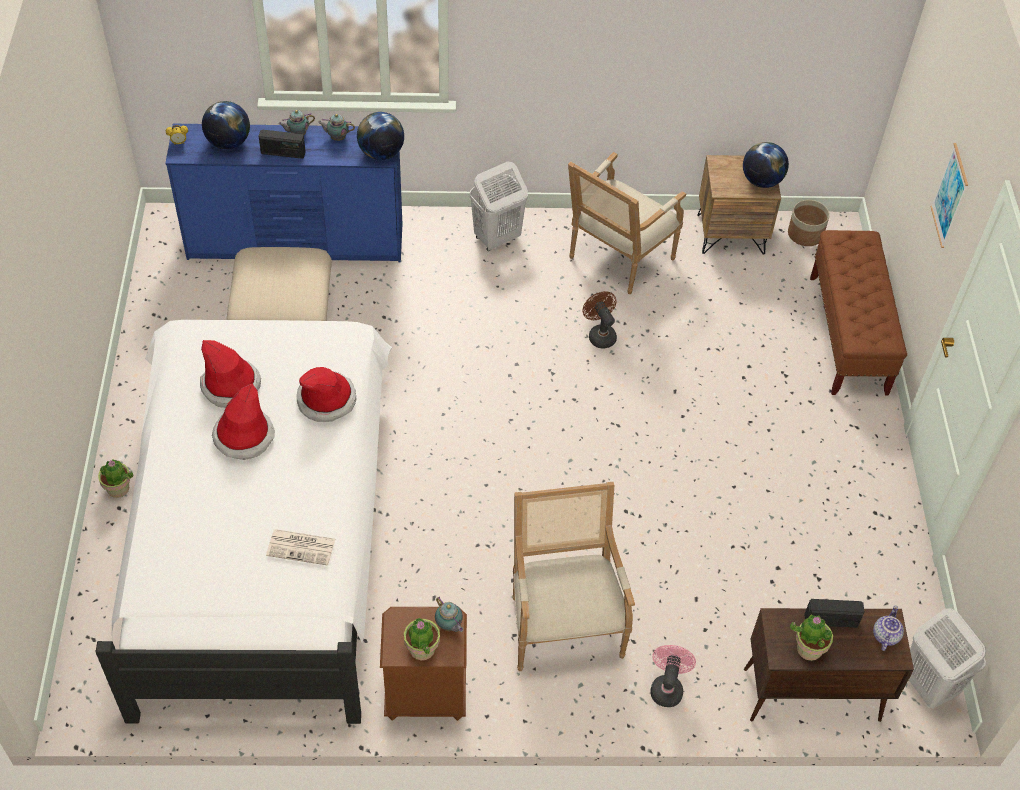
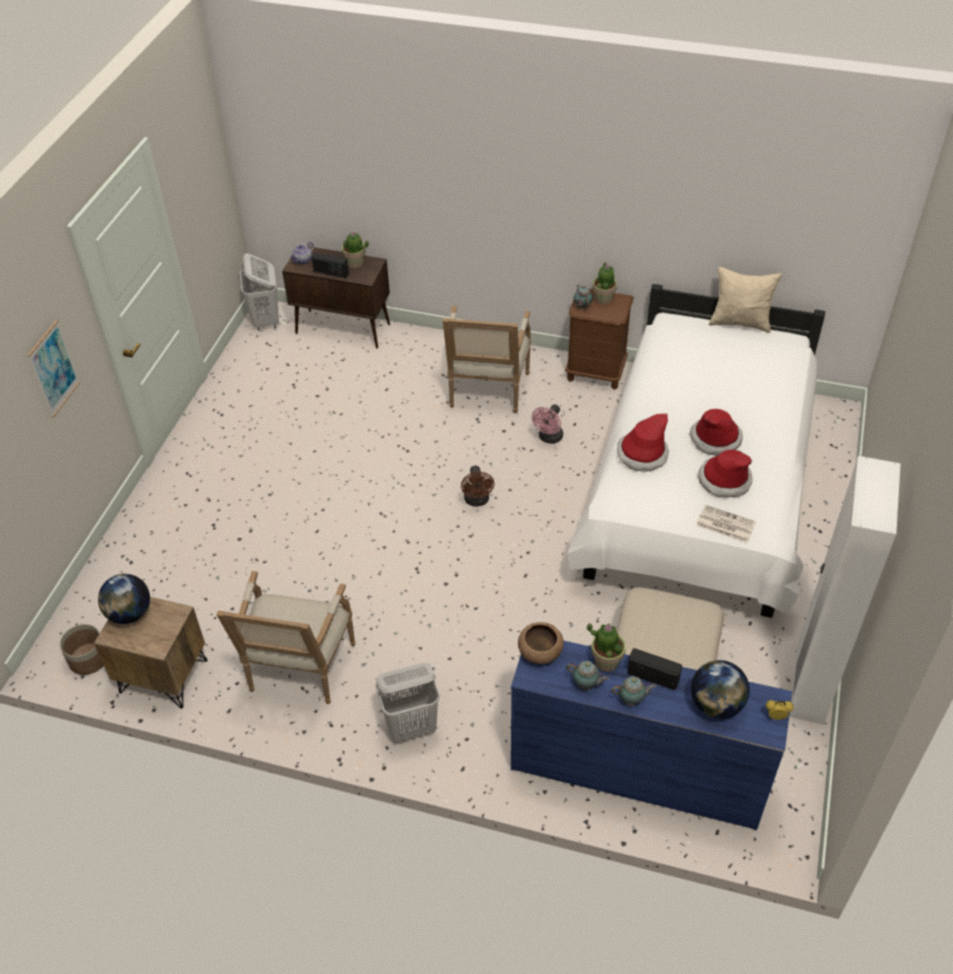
camera: 160 degrees left, 5 degrees down
(118, 489) = (821, 546): potted plant -> potted plant (606, 661)
(142, 338) = (809, 686): none -> white wardrobe
(219, 643) = (740, 322): none -> beige pillow
(302, 547) = (676, 360): newspaper -> newspaper (724, 524)
(381, 153) = (540, 652): globe -> brown bowl
(600, 334) = (356, 595): brown fan -> brown fan (477, 501)
(616, 260) = (298, 672): armchair -> armchair turned 135 degrees clockwise
(667, 687) = (433, 348): pink fan -> pink fan (549, 438)
(848, 335) = (132, 547): brown bench -> none

